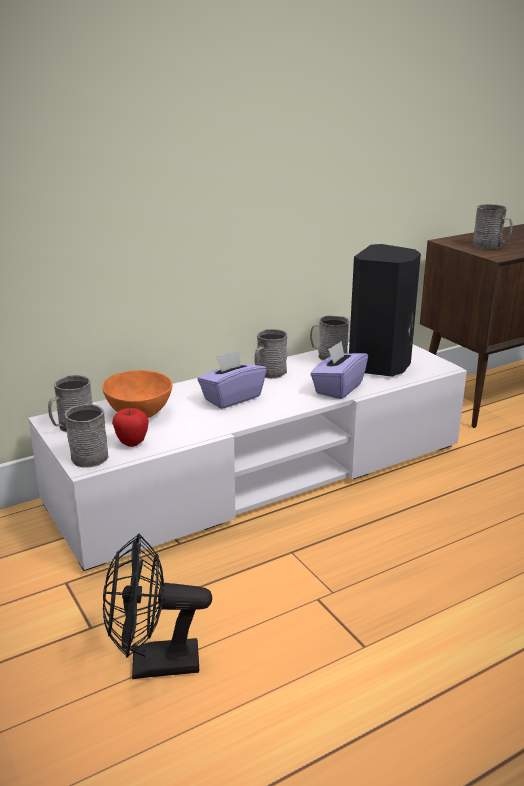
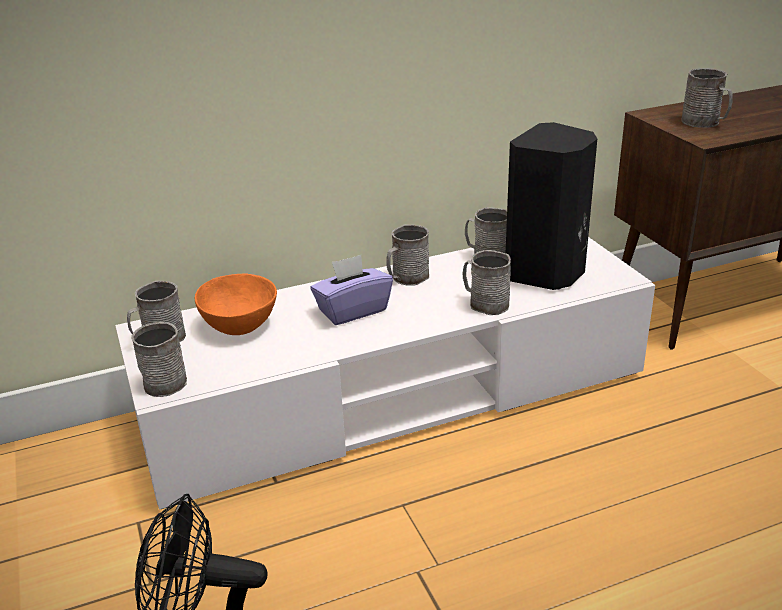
camera: 10 degrees right, 5 degrees up
(132, 443) = (218, 367): apple -> none
(338, 388) = (484, 303): purple tissue box -> grey mug

